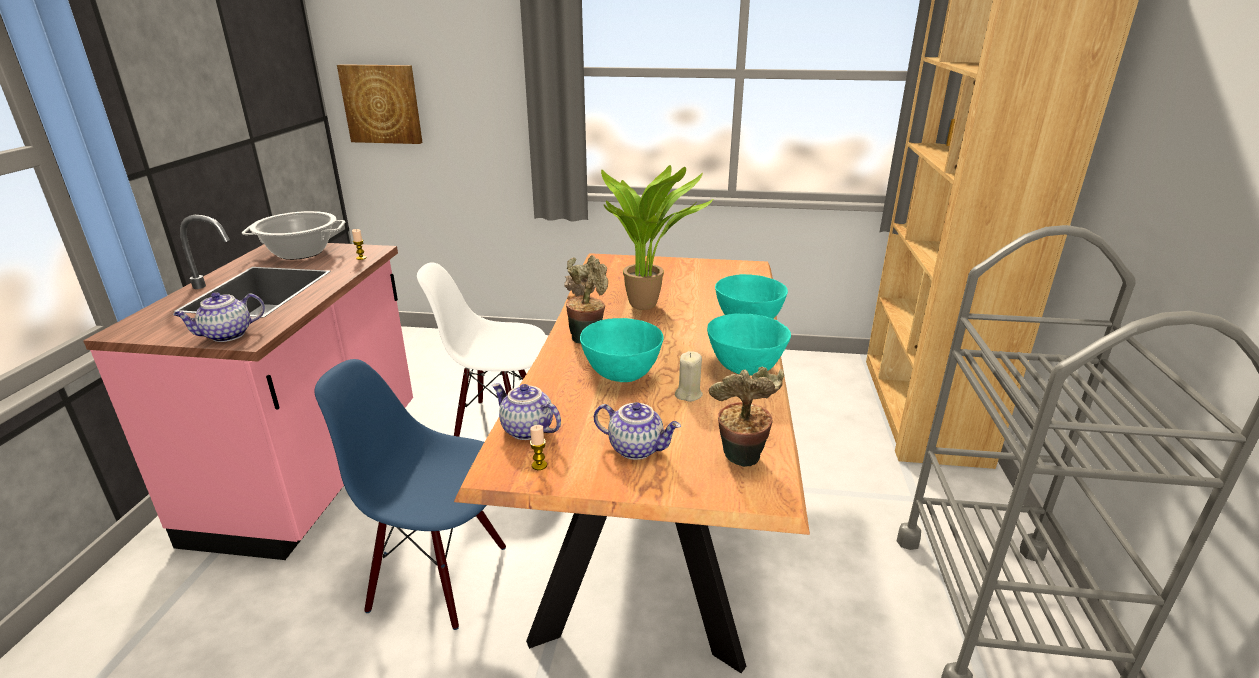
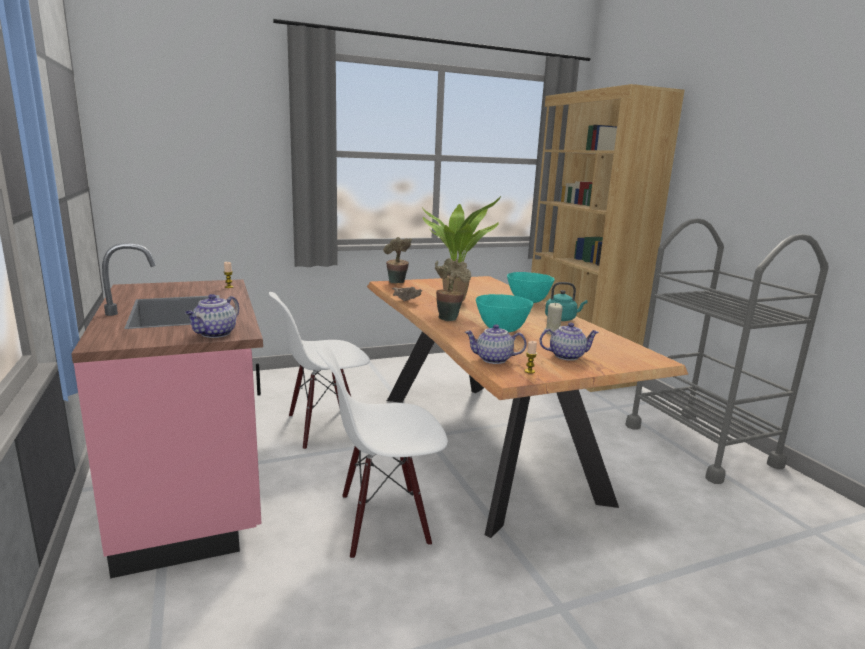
camera: 30 degrees left, 10 degrees down
(301, 252) = (164, 288): cooking pot -> none
(382, 104) = (151, 176): picture -> none
(440, 575) = (383, 521): blue chair -> white chair
(741, 461) = (624, 351): potted plant -> potted plant (397, 283)
(746, 369) = (562, 319): turquoise bowl -> turquoise kettle

